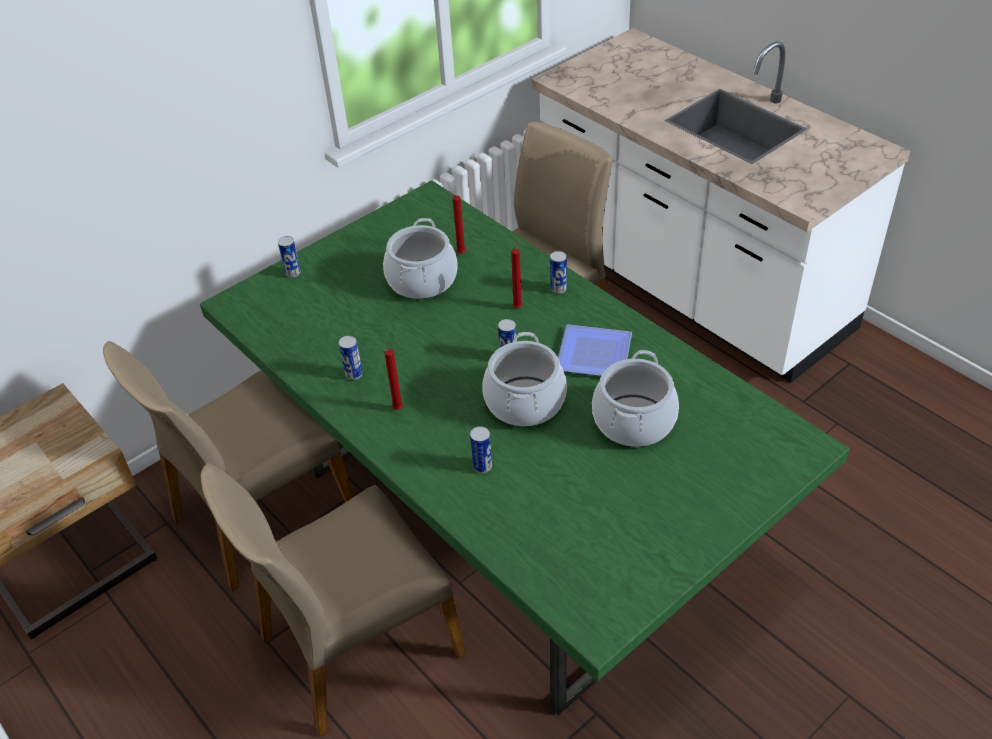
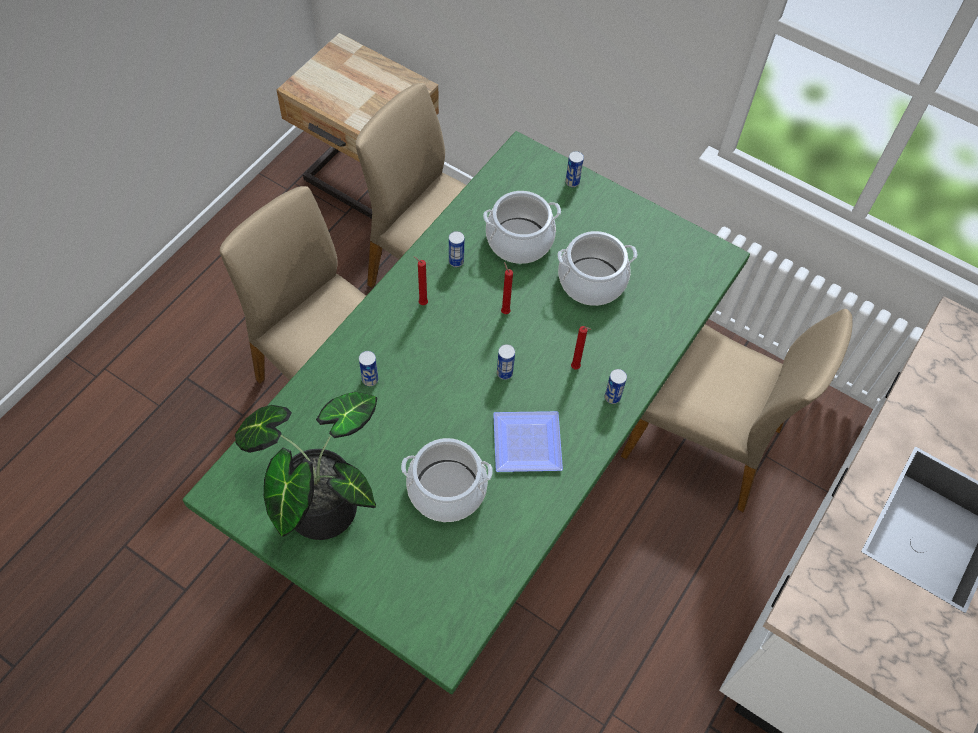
camera: 70 degrees right, 15 degrees up
(459, 254) = (639, 303): red candle -> red candle (504, 311)
(524, 402) = (451, 396): cooking pot -> cooking pot (519, 240)
(626, 530) = (319, 500): none -> potted plant

